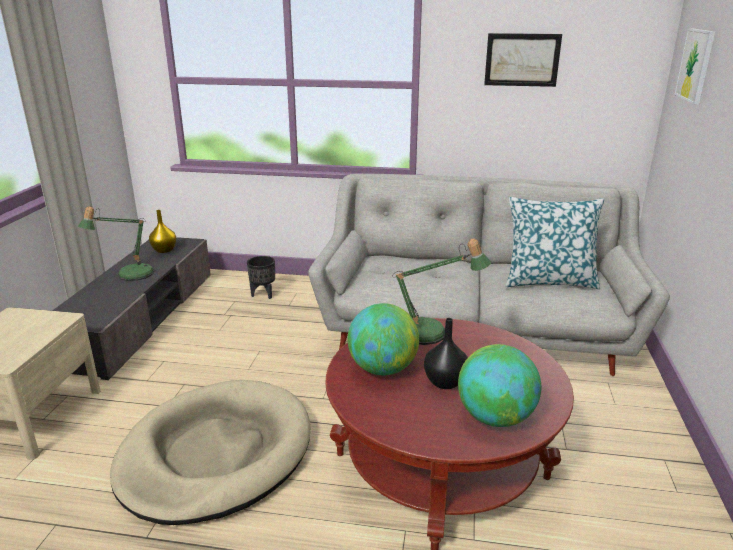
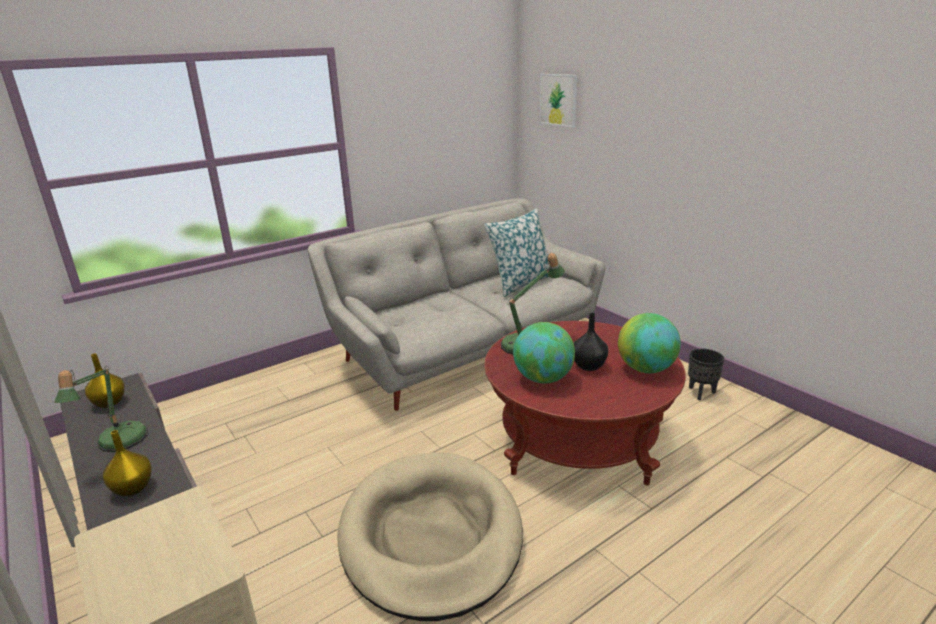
camera: 45 degrees left, 0 degrees up
(94, 304) = (133, 488): none -> yellow vase
(263, 294) = (246, 403): black planter -> black planter (700, 393)
(522, 60) = (424, 110): picture -> none

